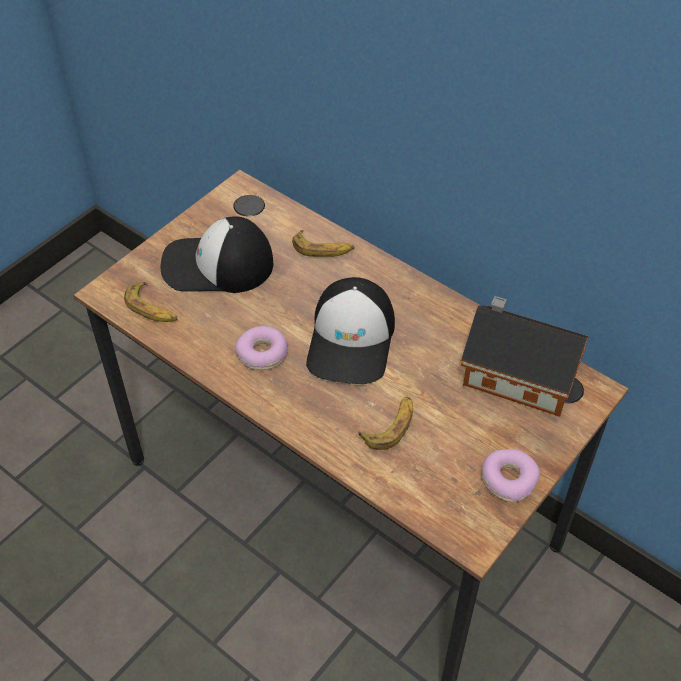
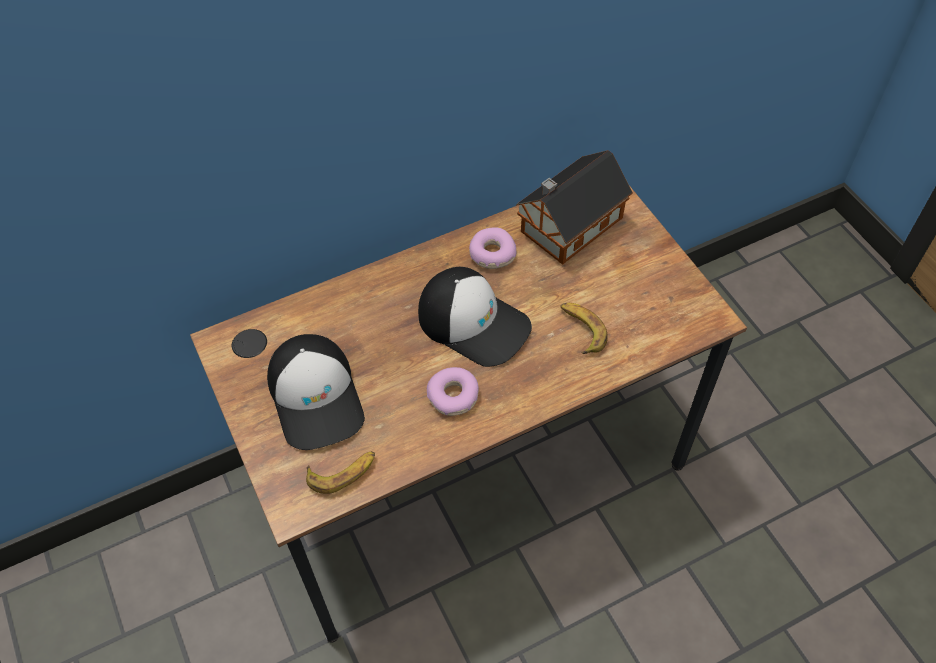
camera: 65 degrees left, 5 degrees up
(217, 265) = (317, 397): cap -> cap turned 45 degrees counterclockwise
(323, 249) = (349, 303): banana -> none
(508, 479) = (666, 274): donut -> donut (491, 254)

